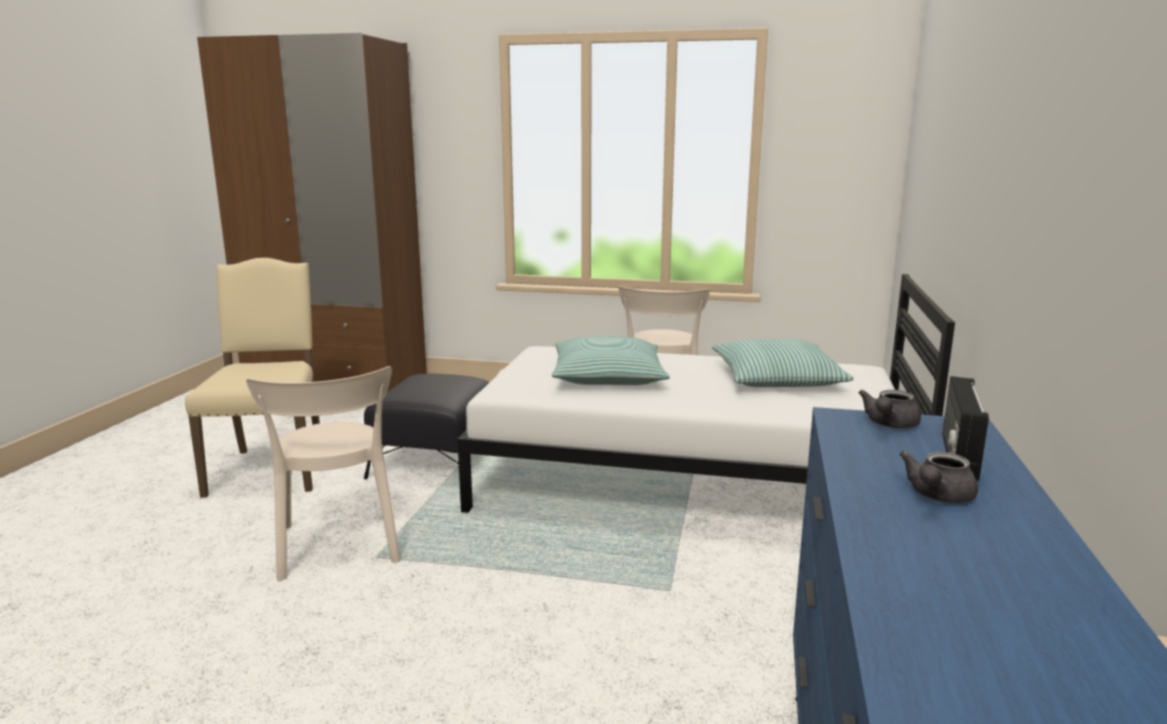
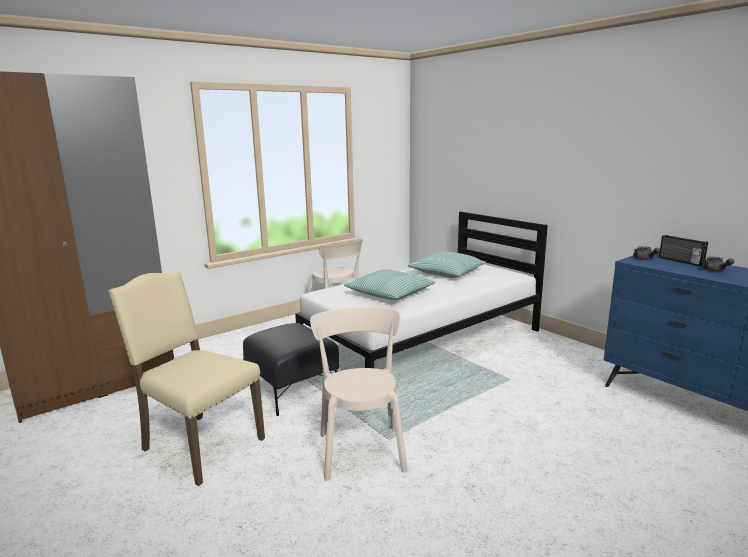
camera: 50 degrees left, 0 degrees up
(338, 548) = (361, 448): beige chair -> beige chair turned 120 degrees counterclockwise

